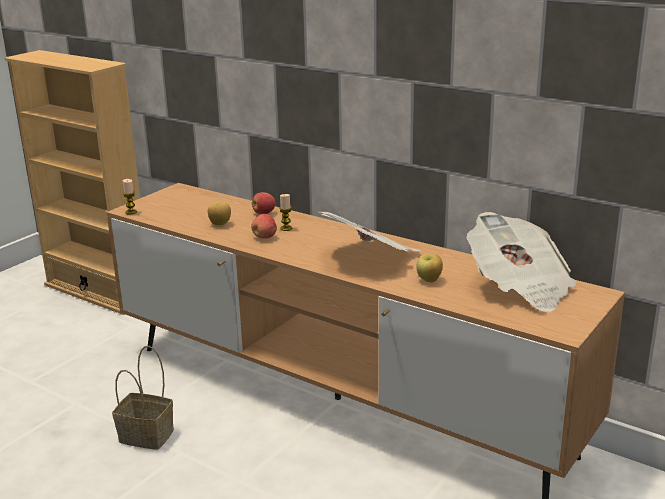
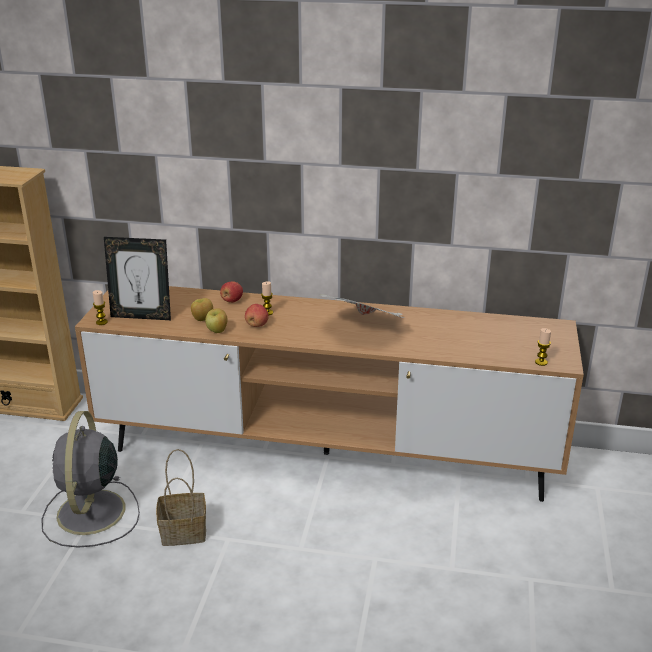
camera: 25 degrees left, 5 degrees up
(81, 398) = (90, 514): none -> grey fan
(170, 213) = (142, 316): none -> picture frame
(429, 280) = (431, 339): apple -> apple (217, 331)
(520, 287) = (502, 332): newspaper -> none
(536, 325) = (541, 362): none -> candle

